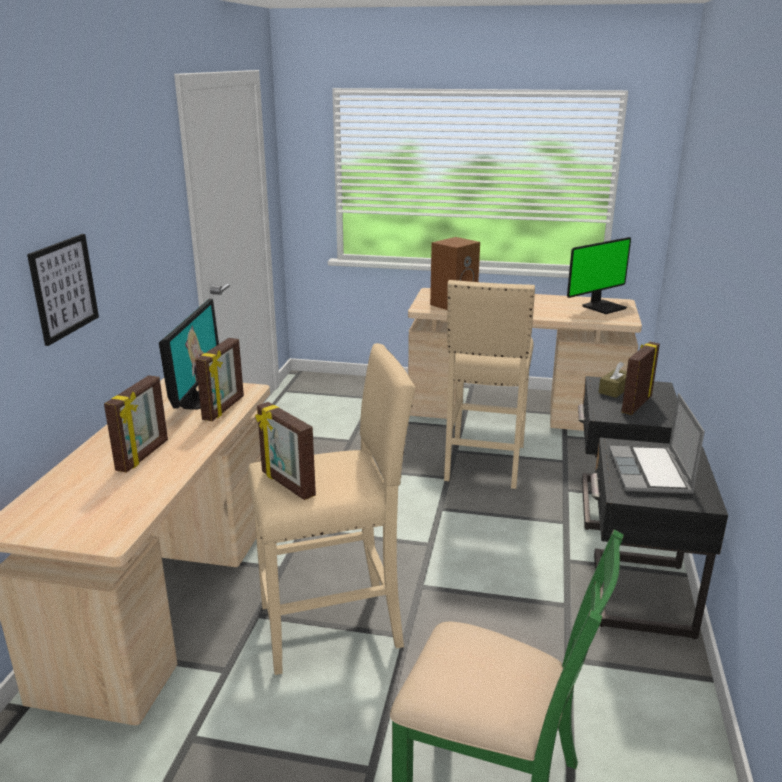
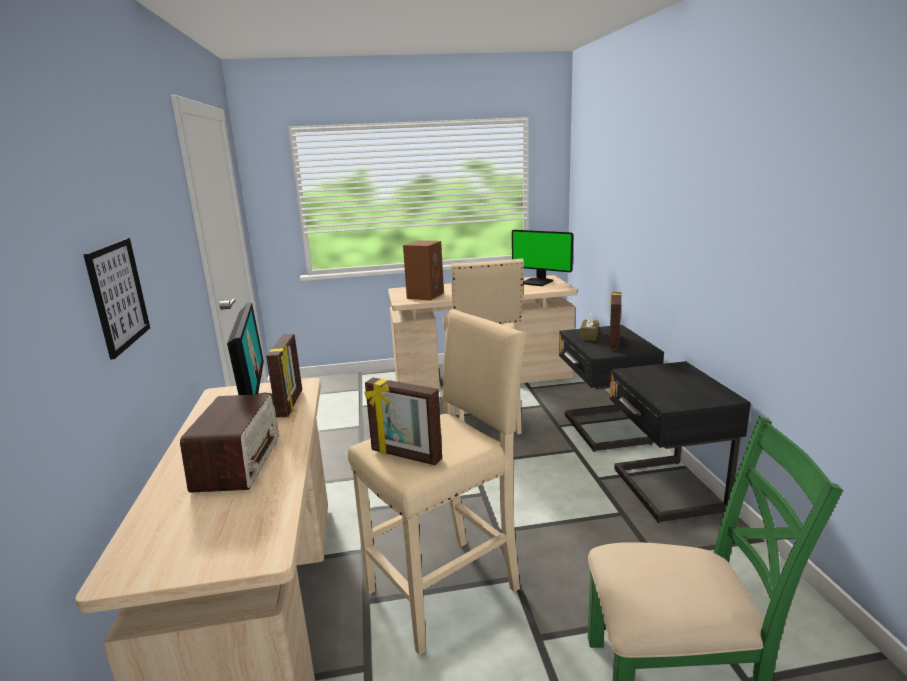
camera: 20 degrees left, 5 degrees down
(143, 456) = (238, 462): picture frame -> radio
(603, 307) = (538, 282): monitor -> monitor turned 90 degrees clockwise
(651, 472) = (671, 385): laptop -> none

